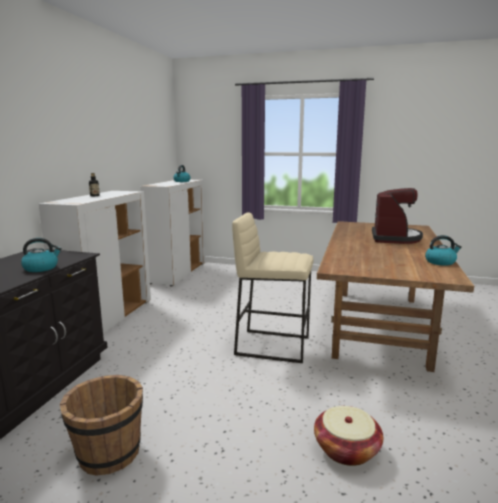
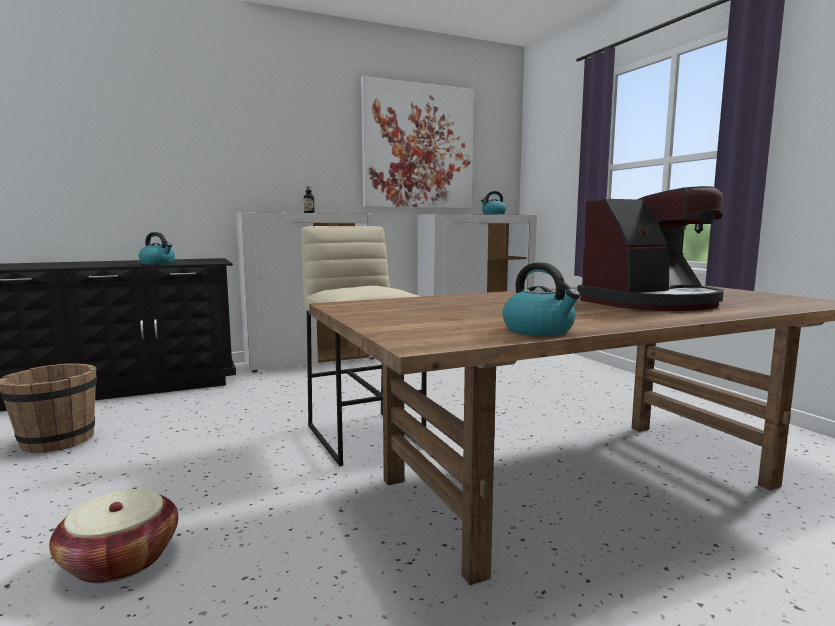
camera: 50 degrees right, 5 degrees down
(134, 133) = (418, 147): none -> picture

